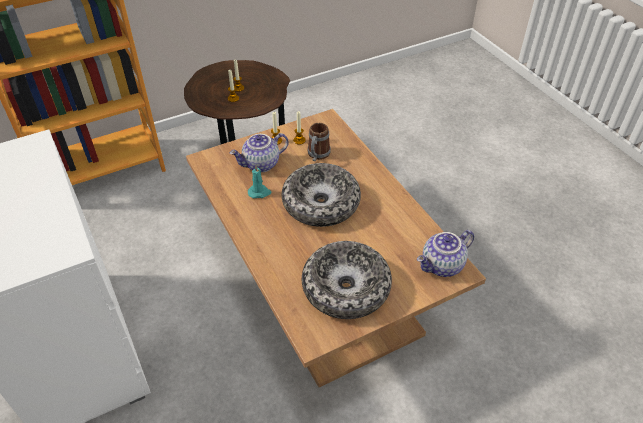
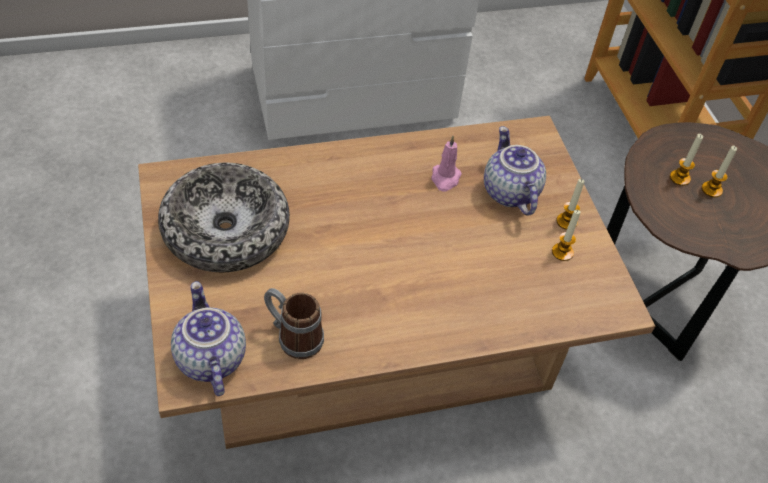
camera: 100 degrees right, 5 degrees up
(259, 192) = (445, 178): turquoise candle -> pink candle
(317, 155) = (516, 267): mug -> mug (293, 336)
(321, 203) = (400, 243): bowl -> none

